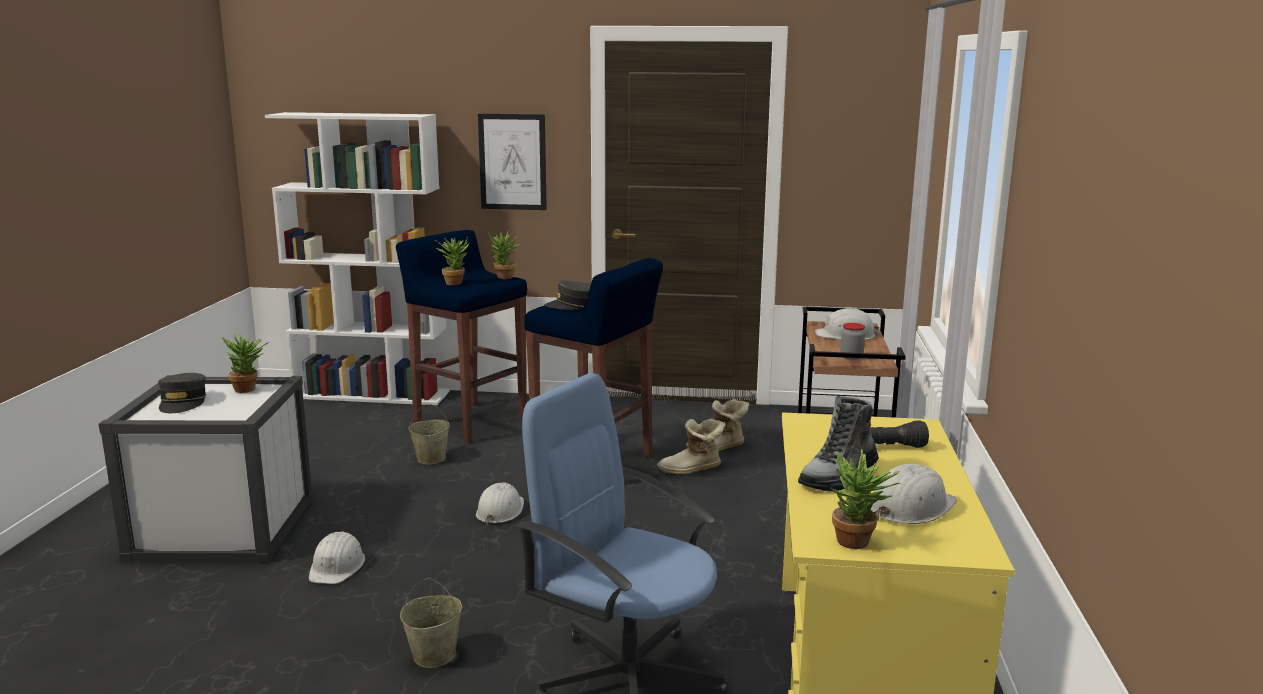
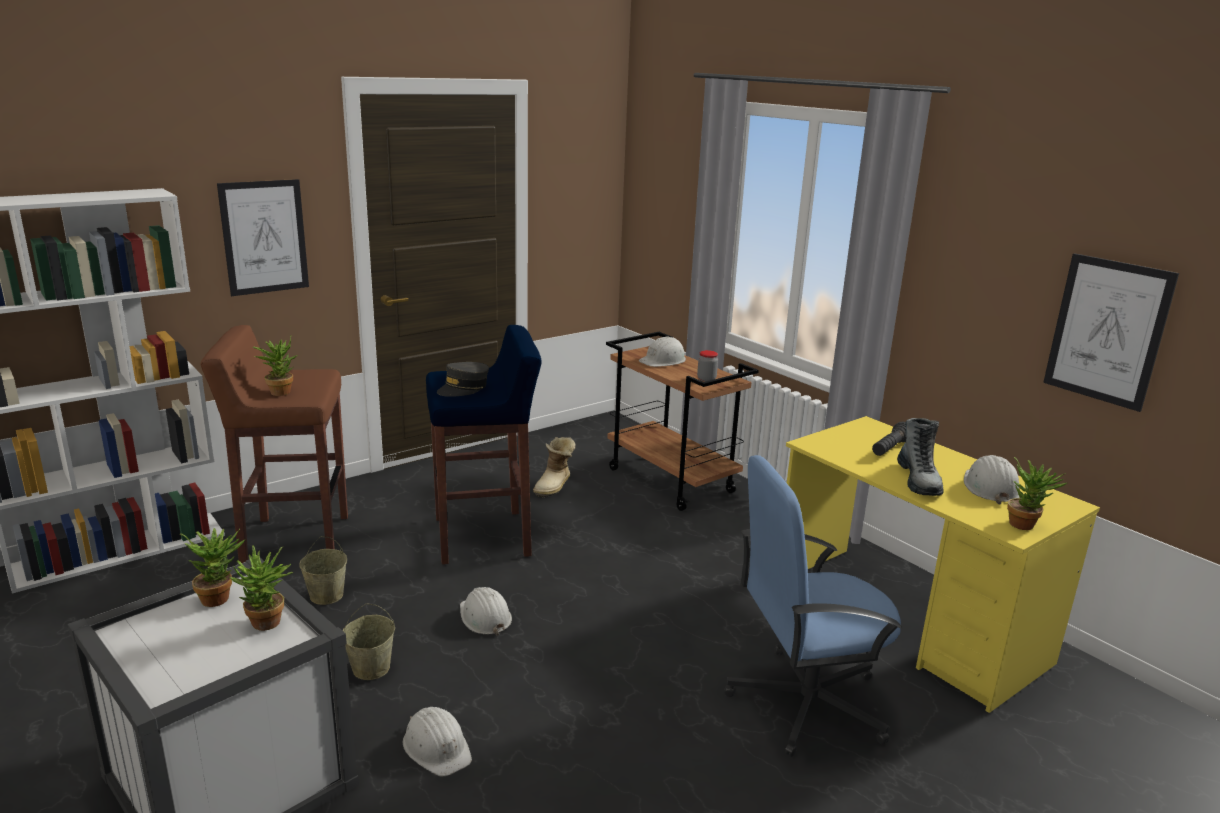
camera: 45 degrees left, 5 degrees up
(183, 402) = (172, 648): grey cap -> none
(435, 655) = (663, 770): beige bucket -> beige bucket (371, 668)
(469, 421) = (294, 541): blue stool -> brown stool
(504, 278) = (318, 373): potted plant -> potted plant (267, 626)
(692, 470) = (567, 512): boot -> none
(1093, 317) = (1107, 331): none -> picture

